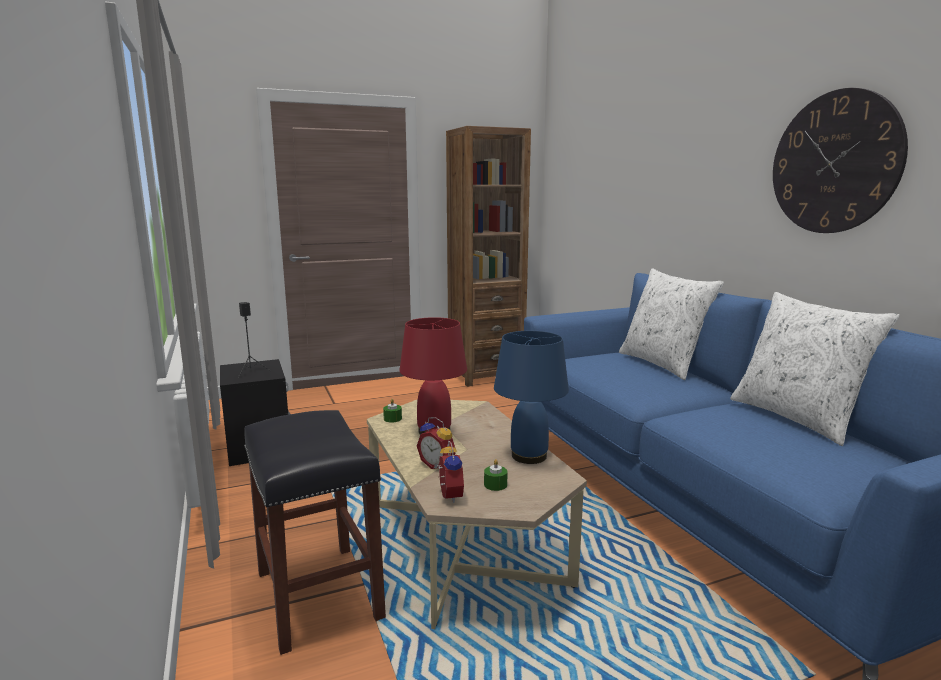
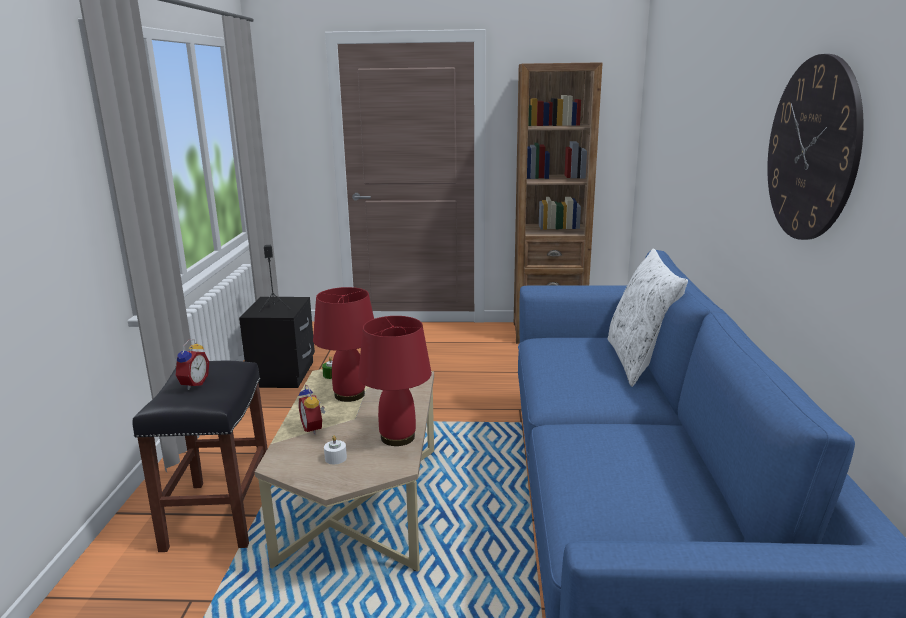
camera: 25 degrees right, 5 degrees up
(447, 496) = (287, 459): alarm clock -> alarm clock (192, 384)
(495, 485) = (335, 458): green candle -> white candle
(529, 456) = (398, 437): blue table lamp -> red table lamp
(797, 418) = (691, 458): white pillow -> none

